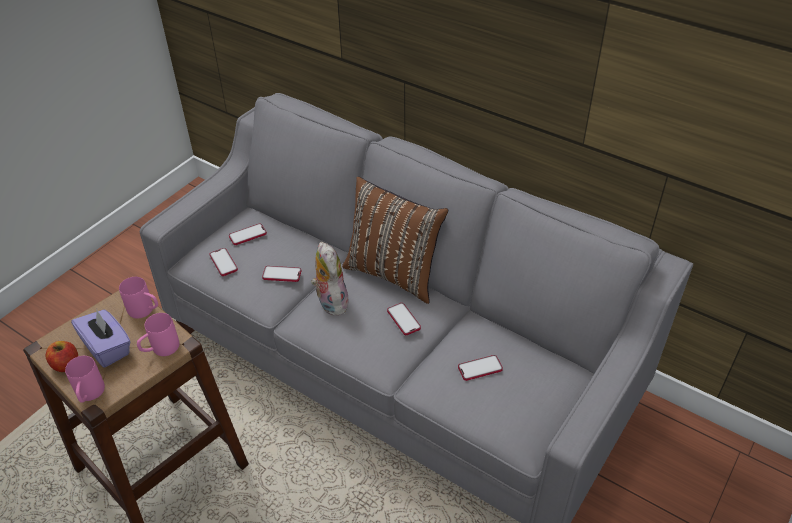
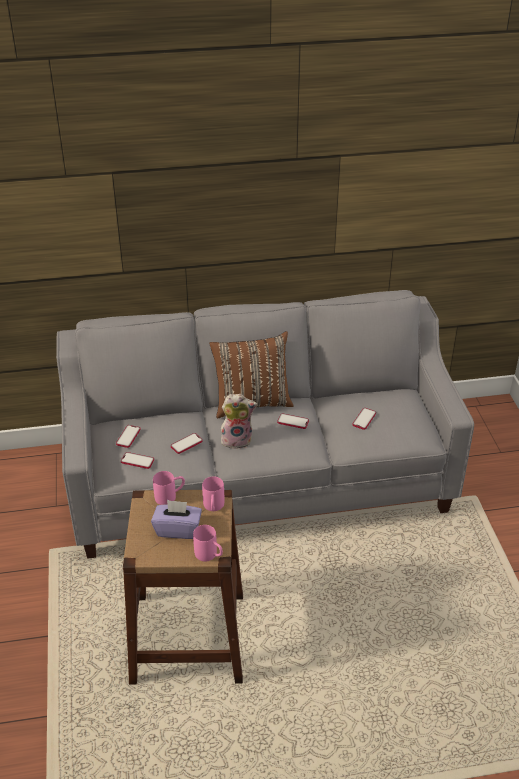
camera: 45 degrees left, 5 degrees down
(66, 364) = (168, 553): apple -> none
(330, 302) = (237, 440): plush toy -> plush toy turned 150 degrees clockwise

